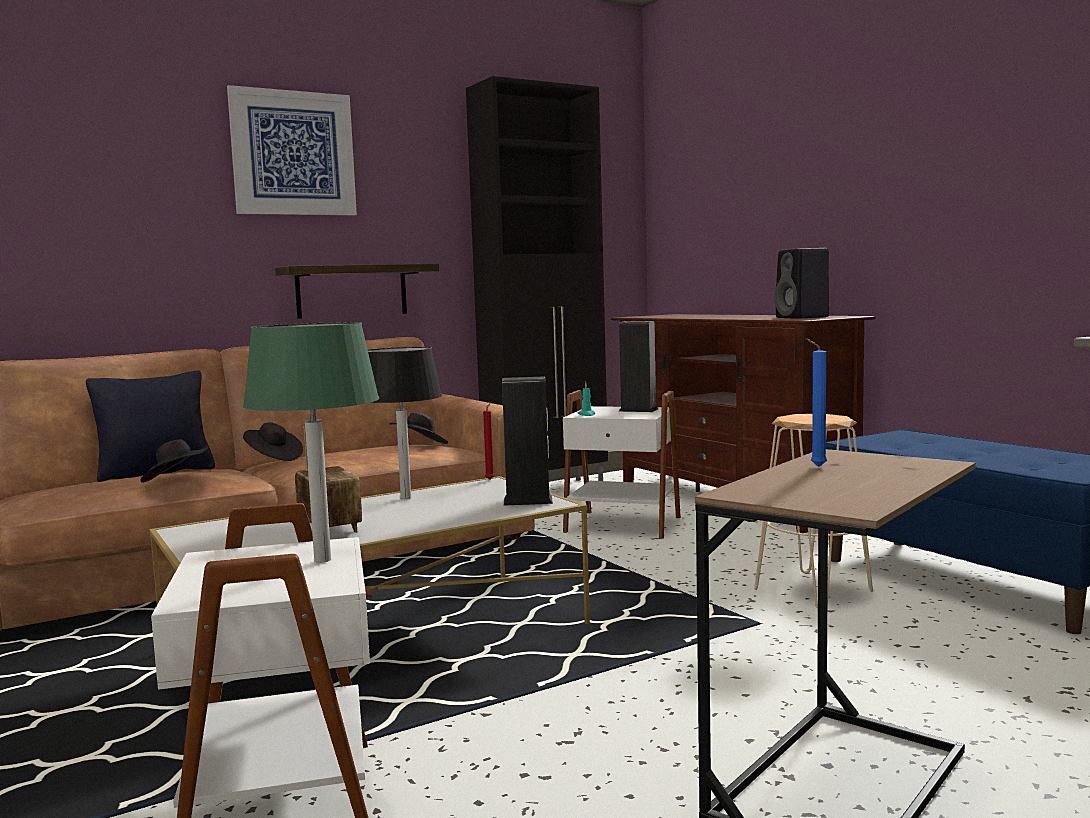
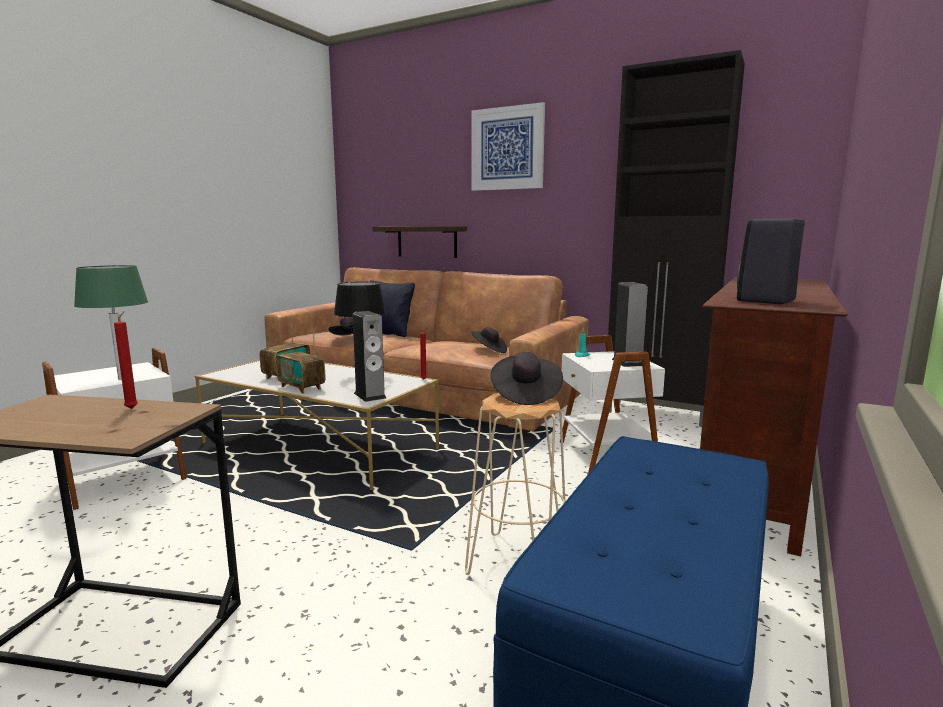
camera: 60 degrees right, 5 degrees up
(273, 458) = (432, 338): black hat -> black hat (525, 395)
(352, 291) = (536, 240): shelf -> shelf (427, 241)
(424, 523) = (301, 387): none -> radio
(816, 466) = (133, 408): blue candle -> red candle

